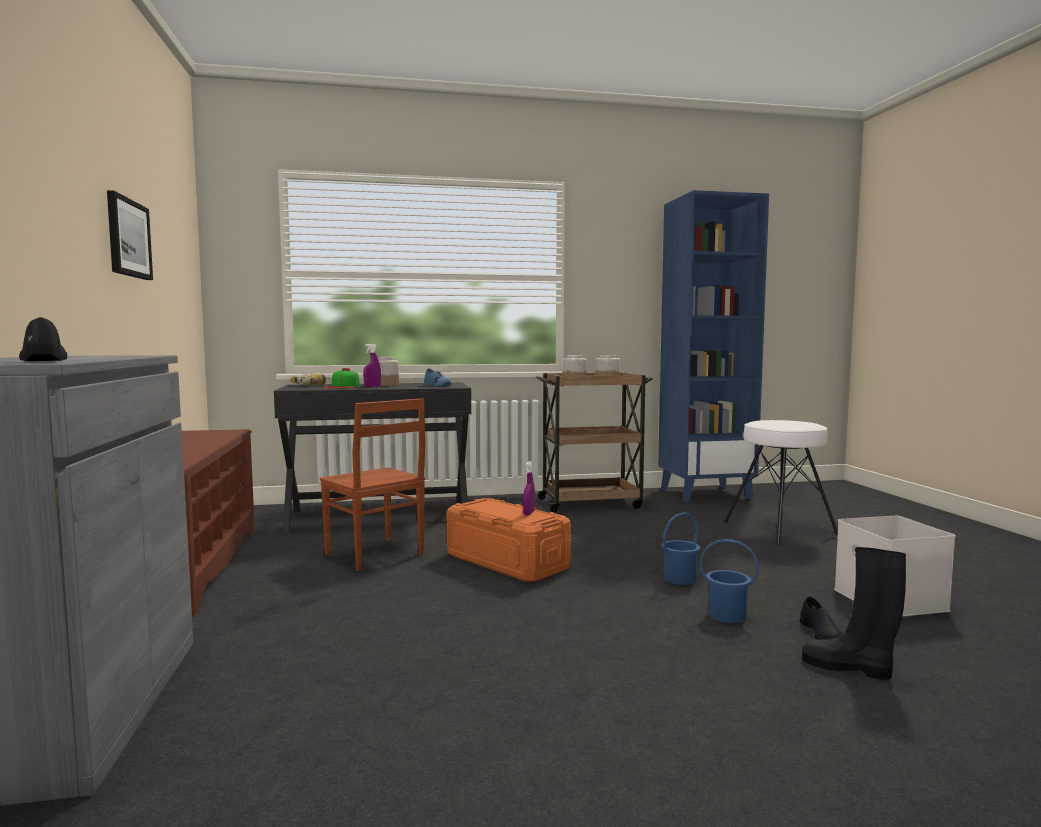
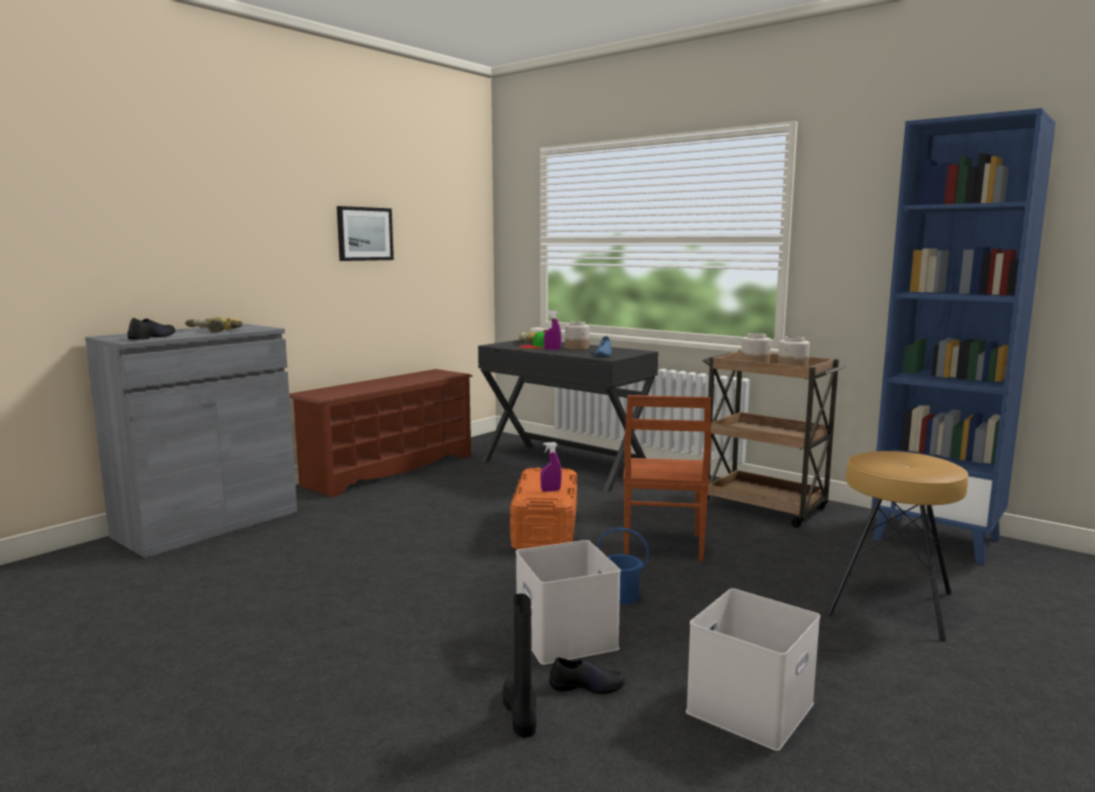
camera: 50 degrees right, 5 degrees up
(85, 357) = (214, 331): none -> power drill
(374, 555) = (487, 494): brown chair -> brown chair (661, 546)
(727, 615) = (563, 636): blue bucket -> white storage box
(780, 528) = (892, 603): white stool -> brown stool
(821, 633) = (587, 686): black shoe -> black shoe turned 135 degrees counterclockwise

